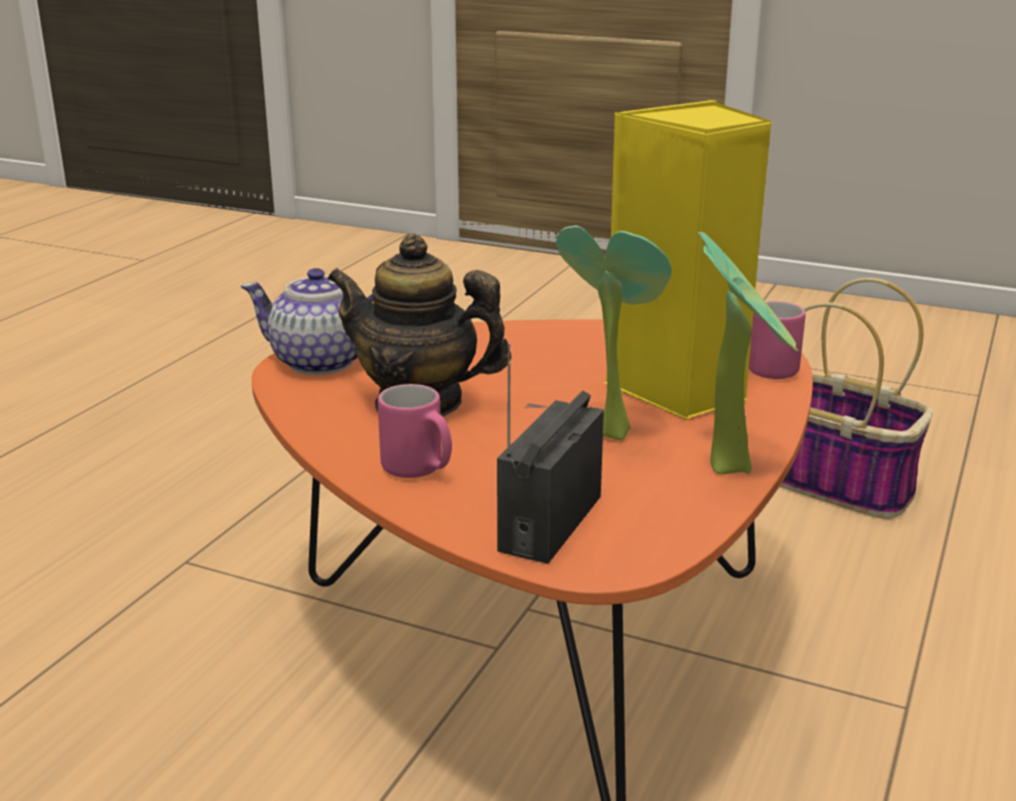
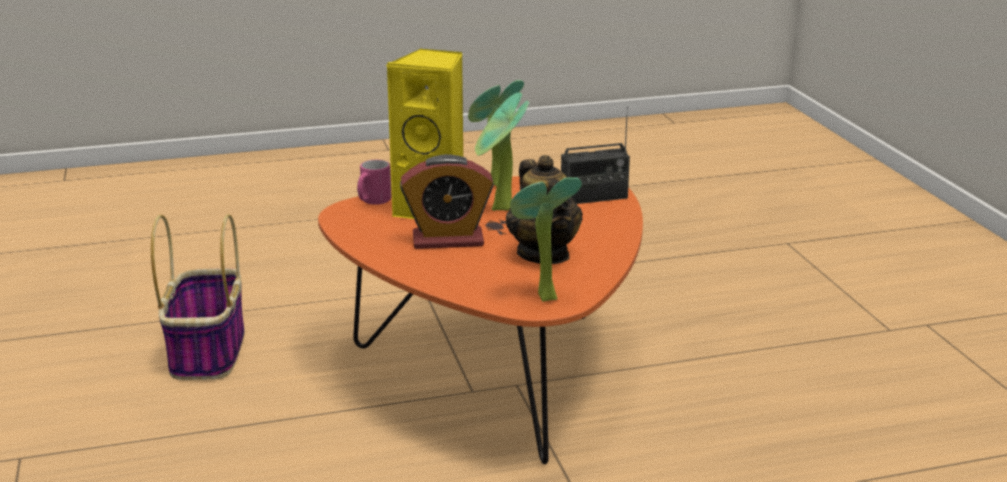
camera: 130 degrees left, 0 degrees up
(322, 362) = (541, 297): teapot -> potted plant
(419, 470) = (601, 229): pink mug -> none
(562, 369) = (448, 240): none -> alarm clock

